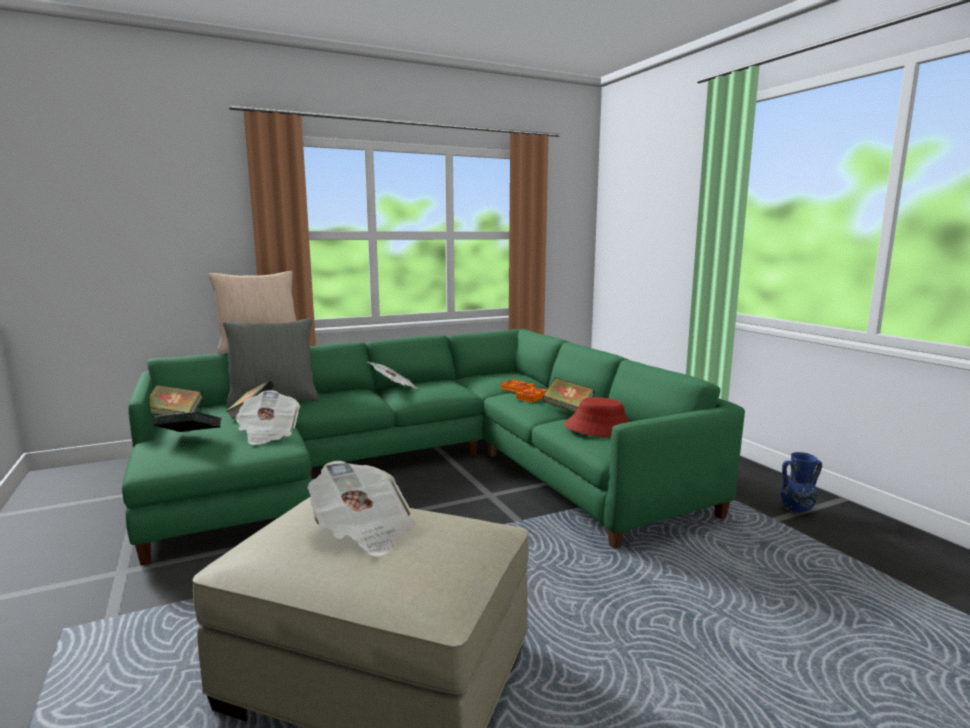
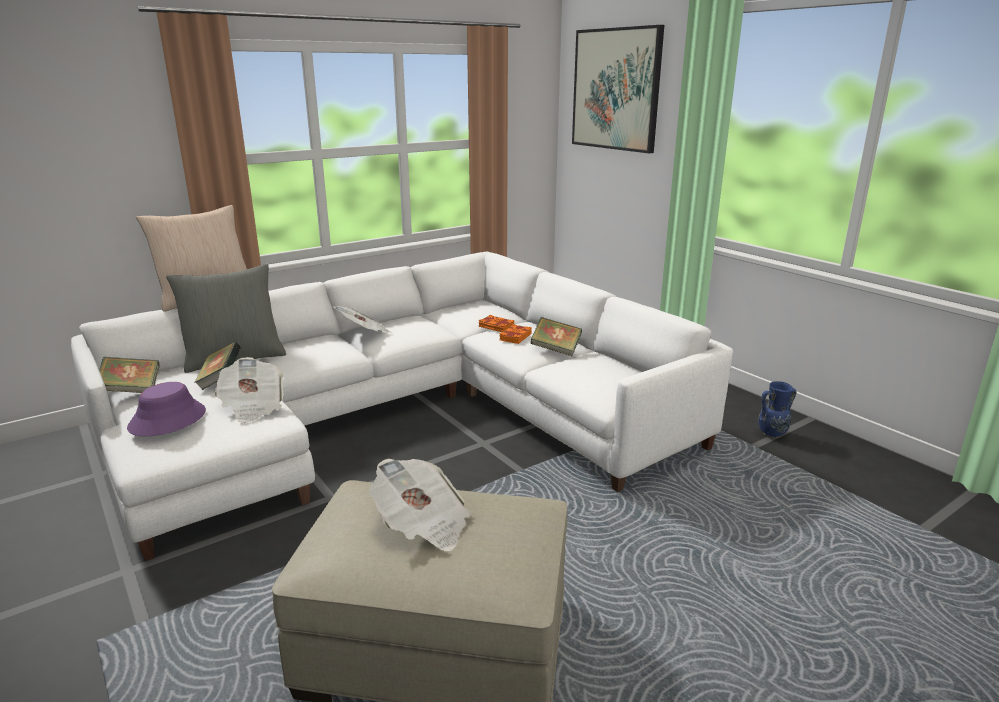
camera: 10 degrees left, 10 degrees up
(189, 438) = (167, 419): book -> purple hat
(424, 467) = (405, 415): green sofa -> white sofa
(599, 428) = (595, 374): red hat -> none
(645, 186) = (616, 89): none -> picture

